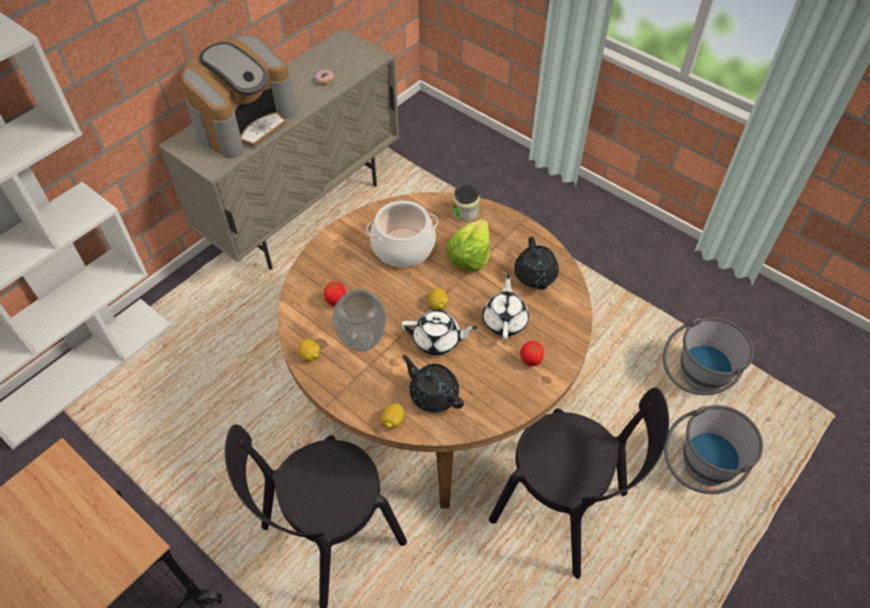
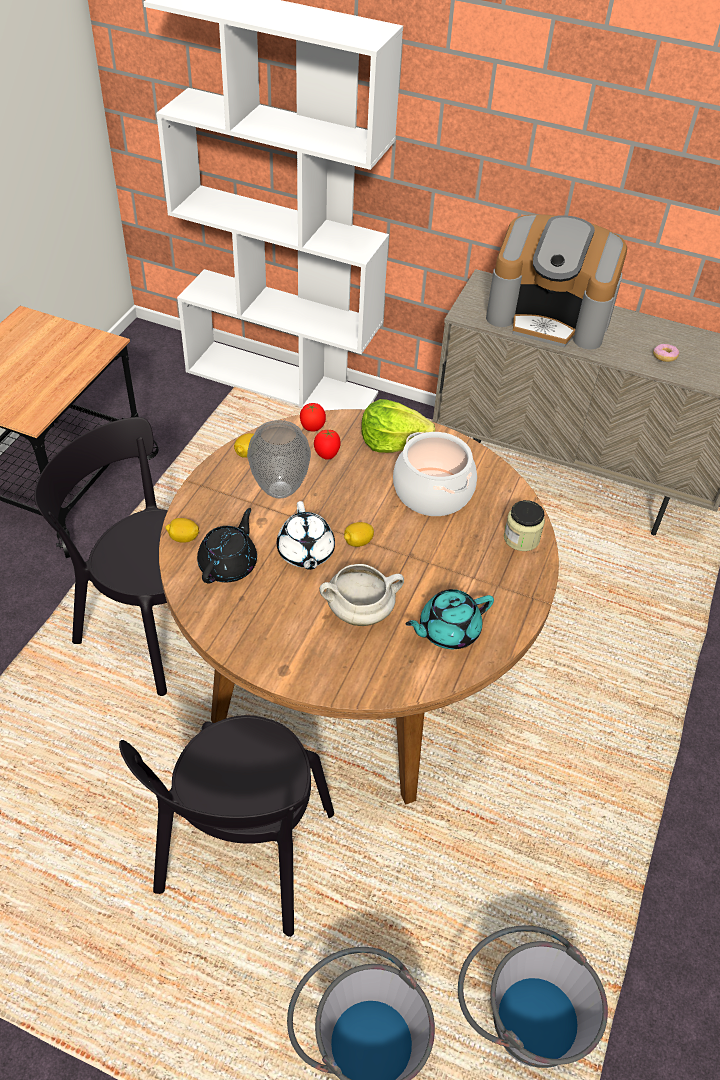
camera: 70 degrees right, 5 degrees down
(469, 256) = (449, 556): lettuce -> lettuce (392, 441)
(505, 320) = (360, 611): white teapot -> white cooking pot
(530, 361) = (306, 648): tomato -> tomato (312, 428)
(535, 276) = (447, 630): black teapot -> turquoise teapot

